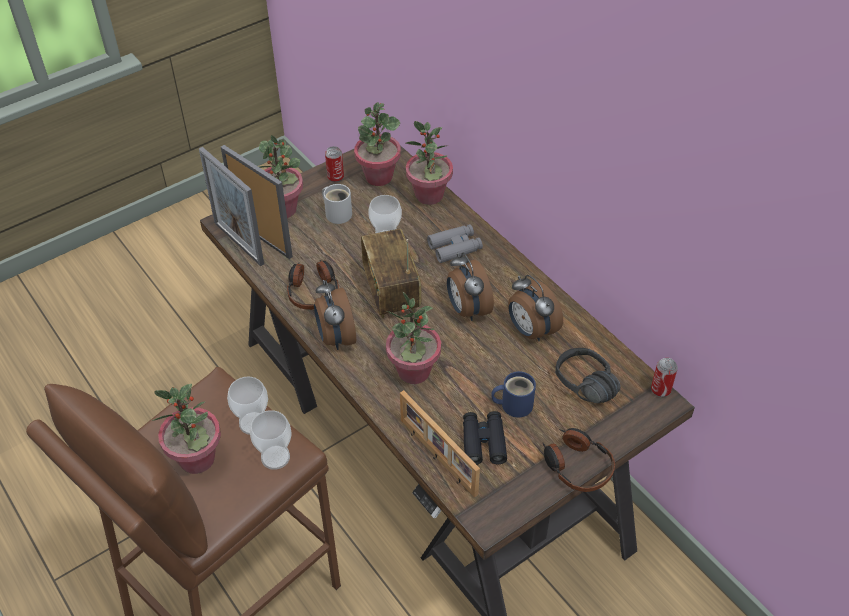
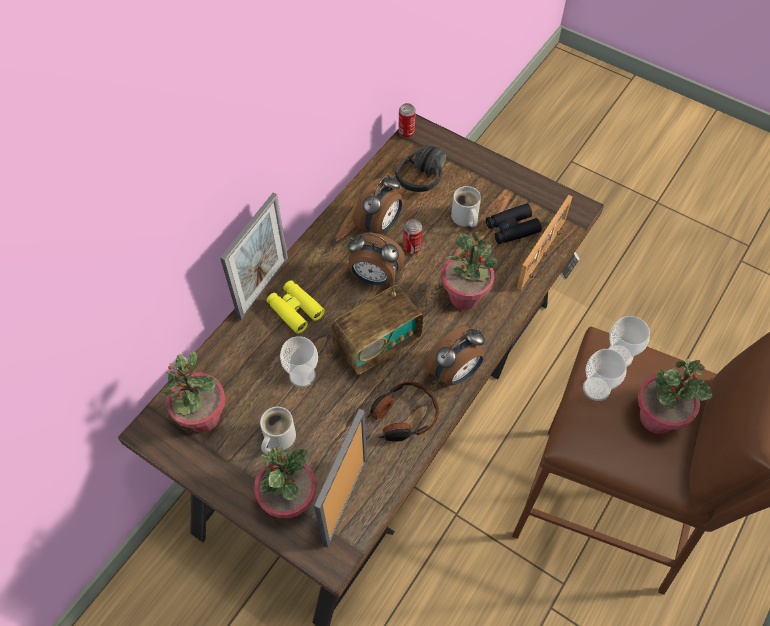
camera: 110 degrees left, 10 degrees up
(238, 243) = (361, 525): picture frame -> picture frame (263, 288)
(335, 177) = (216, 464): can -> can (412, 248)
(429, 195) = (222, 356): potted plant -> none
(455, 247) = (295, 310): grey binoculars -> yellow binoculars
(467, 309) = (374, 277): alarm clock -> alarm clock turned 60 degrees clockwise
(514, 404) = (464, 218): blue mug -> white mug
(576, 465) = (502, 168): headphones -> none

